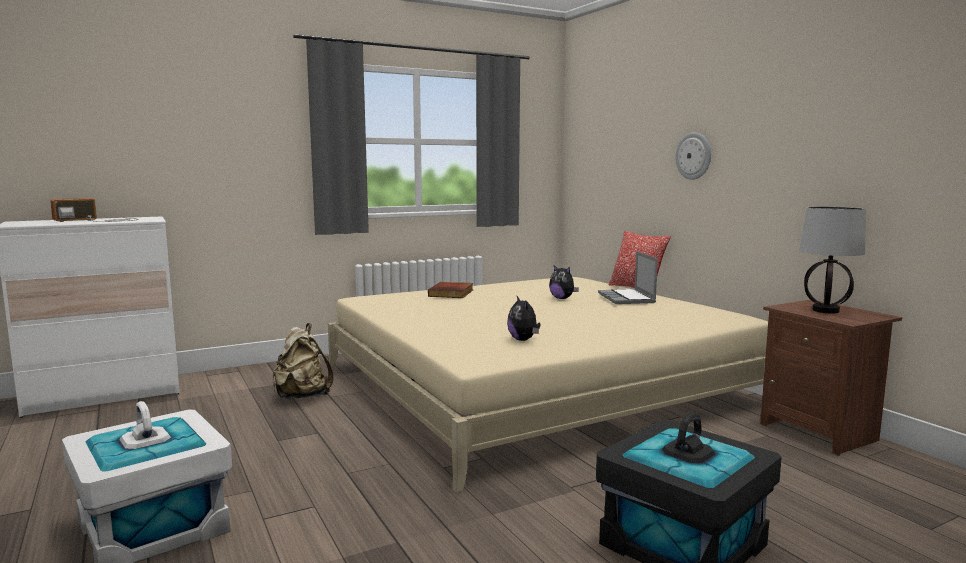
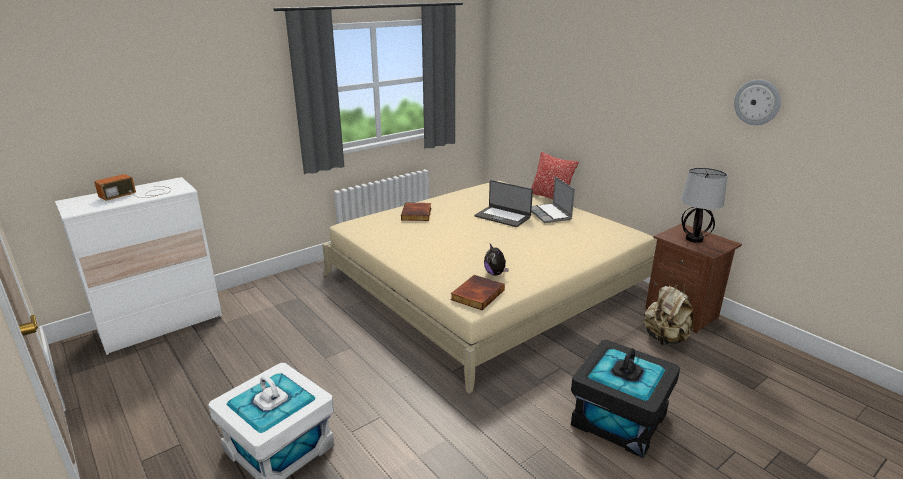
camera: 10 degrees left, 15 degrees up
(302, 396) = (320, 310): beige backpack -> beige backpack (665, 339)
(486, 354) = (477, 294): none -> book
(562, 298) = (503, 216): plush toy -> laptop
(694, 156) = (600, 105): wall clock -> wall clock (757, 102)

